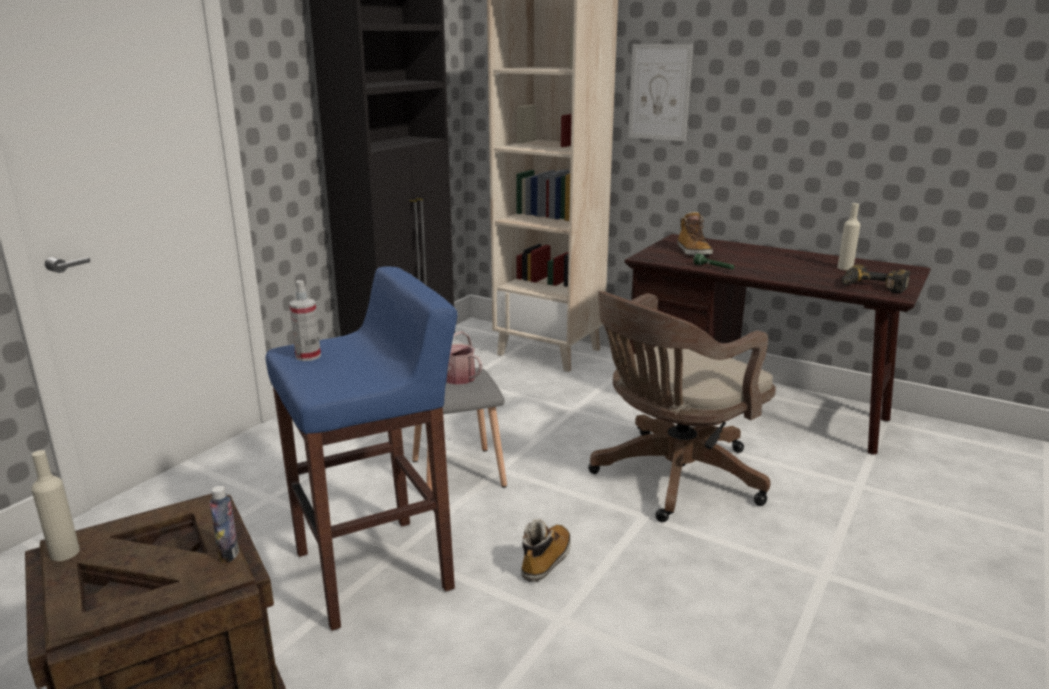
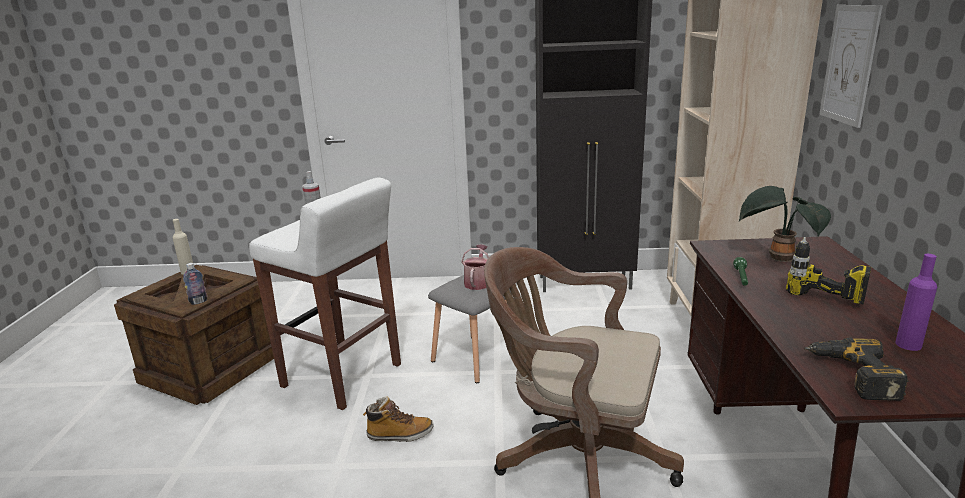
camera: 60 degrees right, 0 degrees up
(376, 570) = (343, 376): blue stool -> white stool
(693, 252) = (778, 258): boot -> potted plant
(781, 267) = (820, 308): none -> power drill
(845, 268) = (908, 345): beige bottle -> purple bottle

